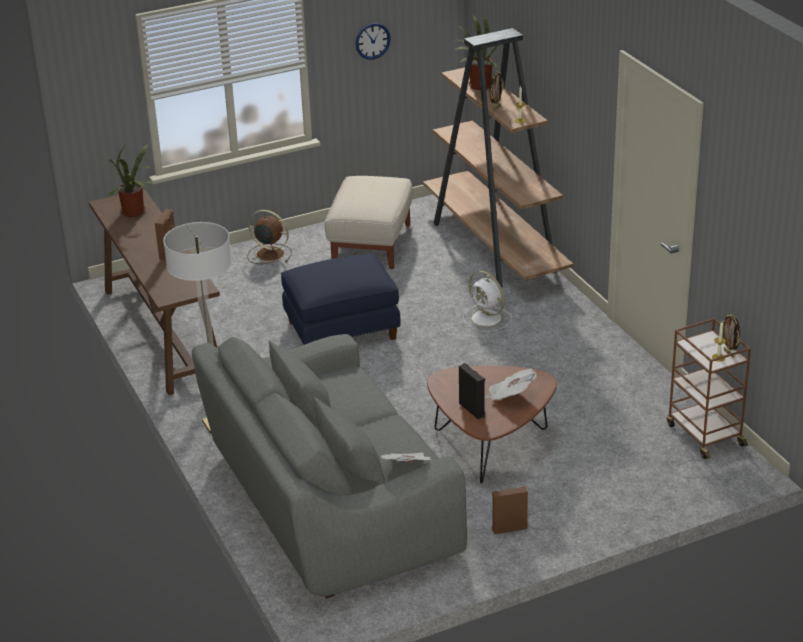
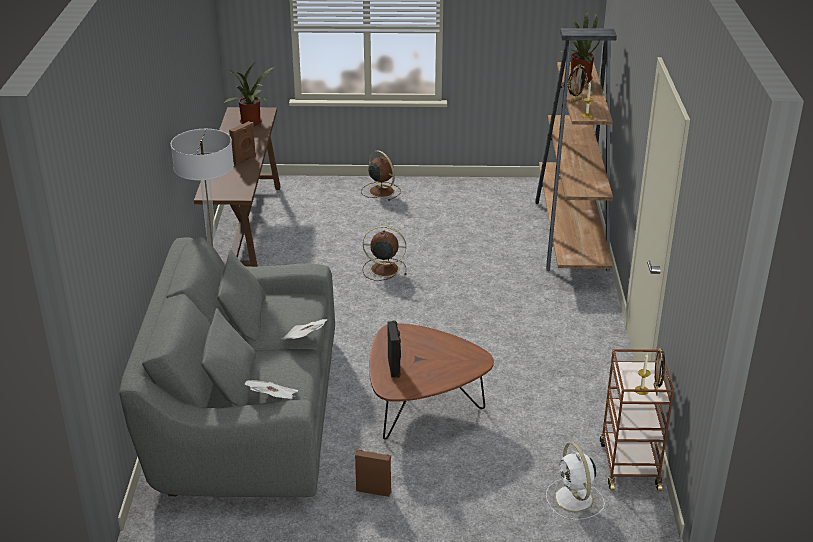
camera: 25 degrees right, 0 degrees up
(341, 331) = (383, 269): blue ottoman -> brown fan
(372, 41) = (509, 22): wall clock -> none
(372, 244) = (469, 204): beige ottoman -> none
(487, 319) = (513, 294): white fan -> white fan (574, 500)
(510, 395) = (439, 365): newspaper -> newspaper (304, 339)

